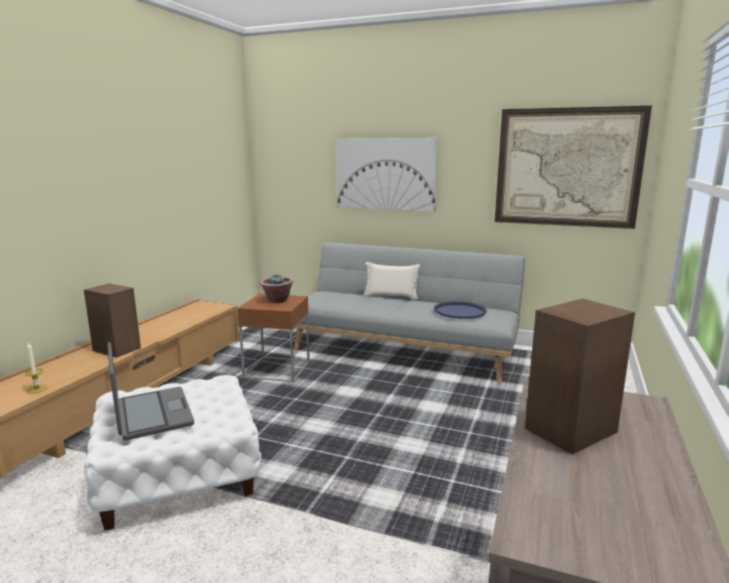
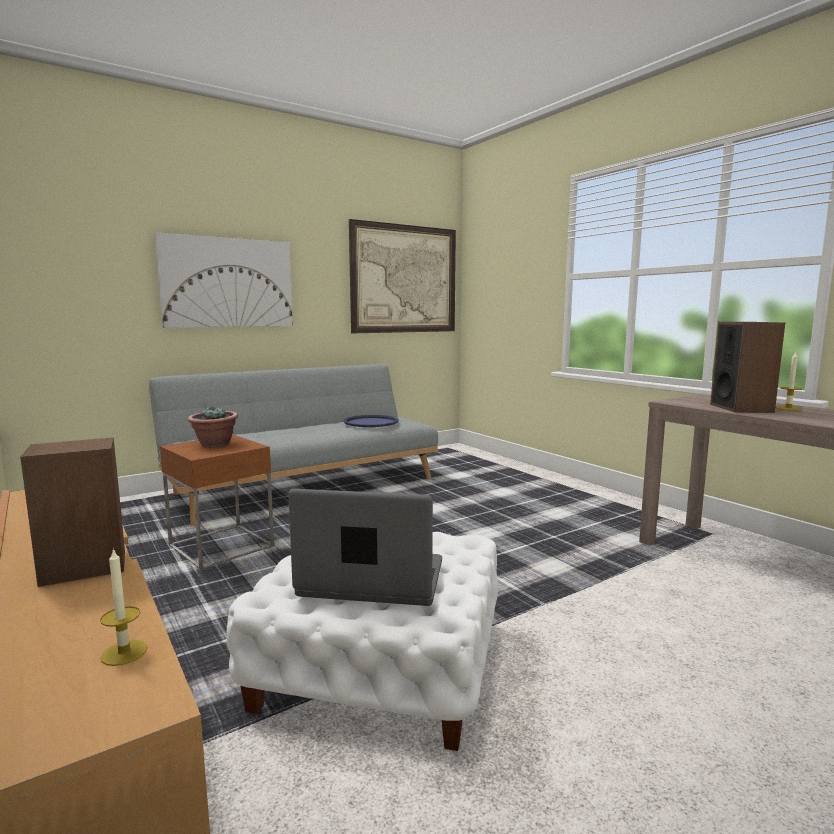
camera: 55 degrees left, 5 degrees down
(391, 297) = (277, 428): white pillow -> none
(634, 464) = (788, 408): none -> candle

